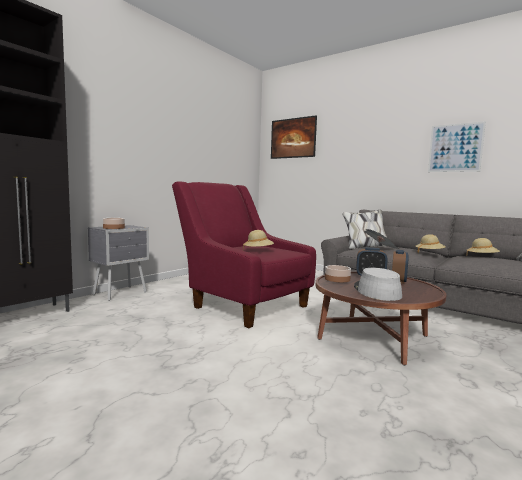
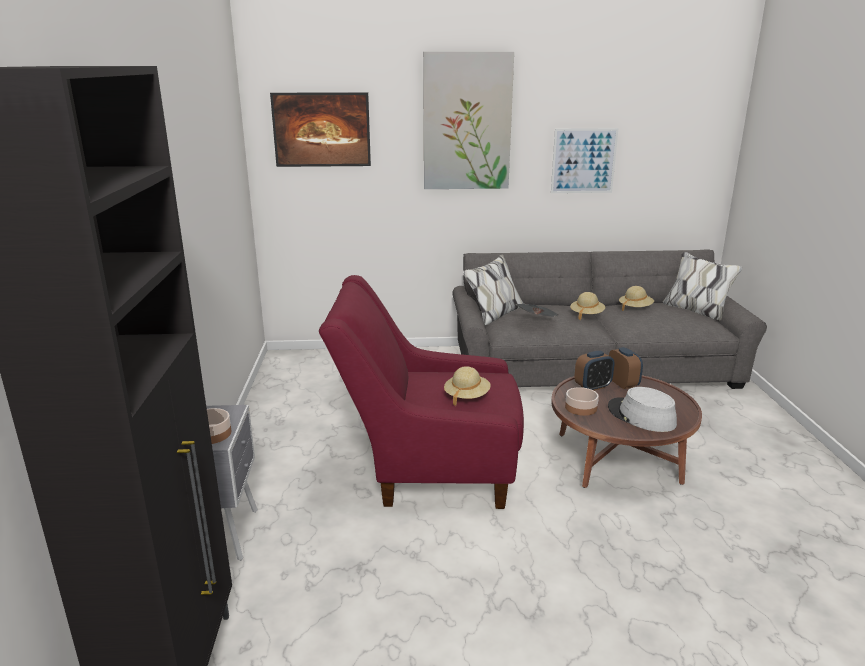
camera: 40 degrees left, 15 degrees up
(371, 127) = (467, 122): none -> picture

